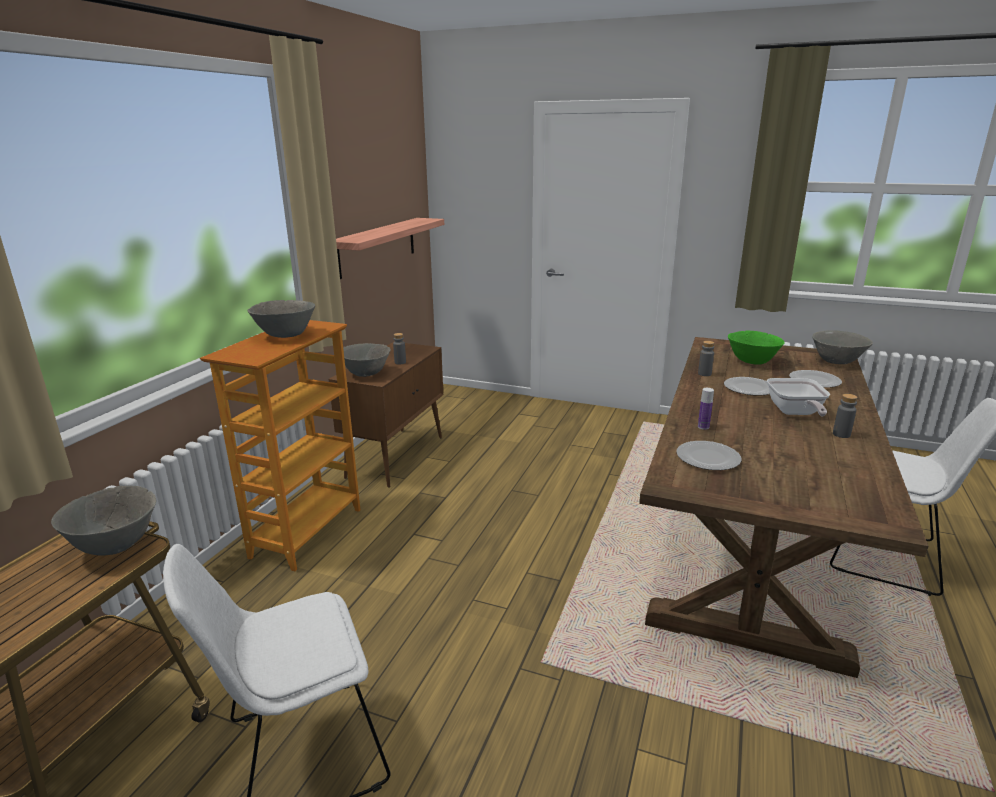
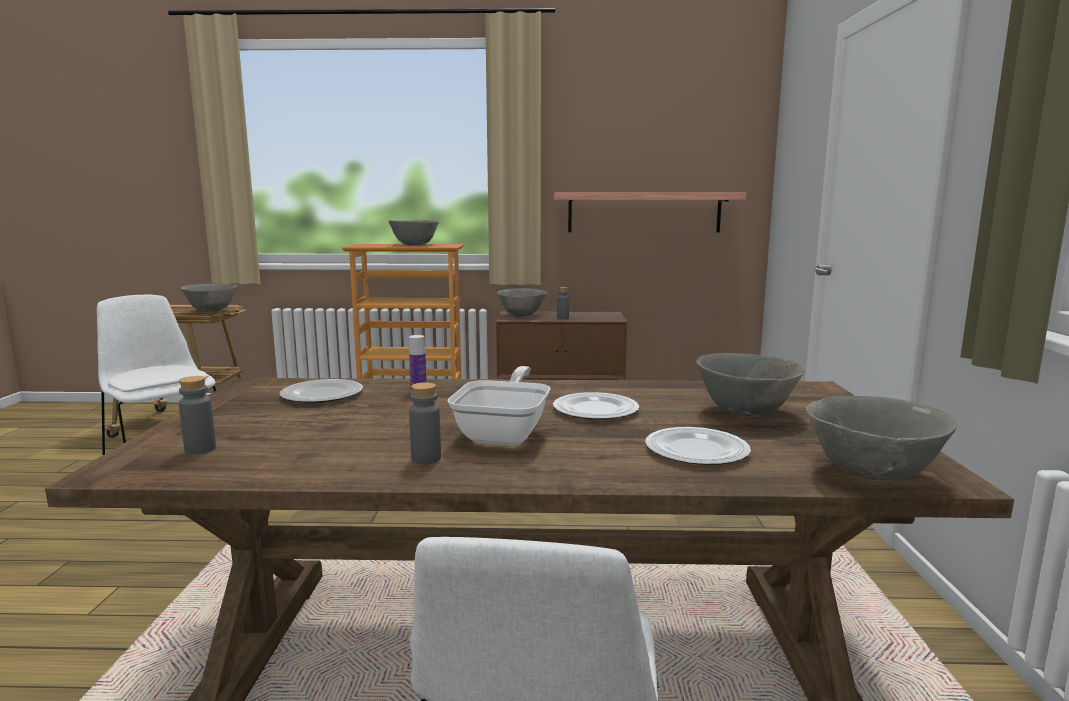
camera: 70 degrees right, 10 degrees down
(704, 374) = (634, 388): grey bottle -> grey bottle (200, 449)
(751, 362) = (745, 411): green bowl -> grey bowl
(795, 413) = (505, 433): frying pan -> frying pan turned 120 degrees clockwise

